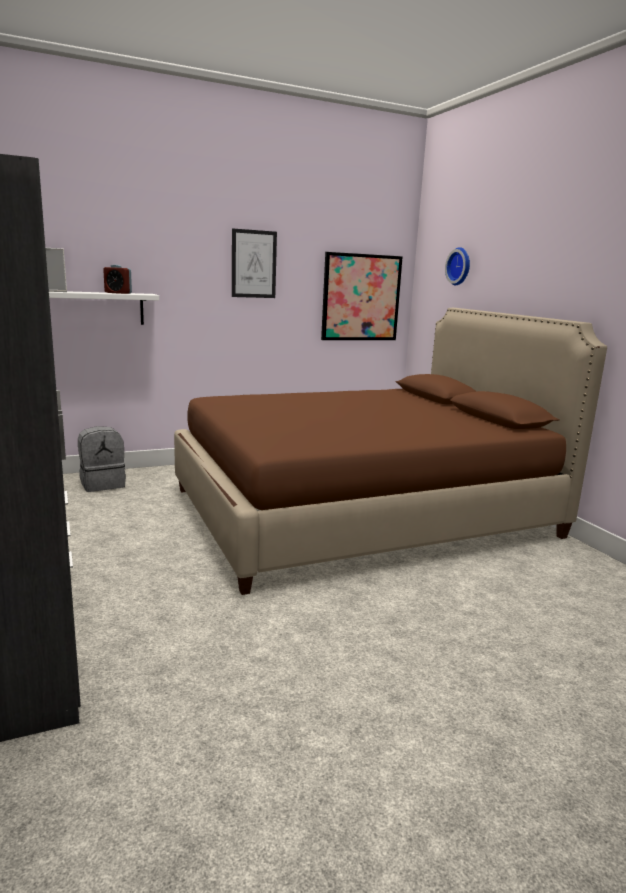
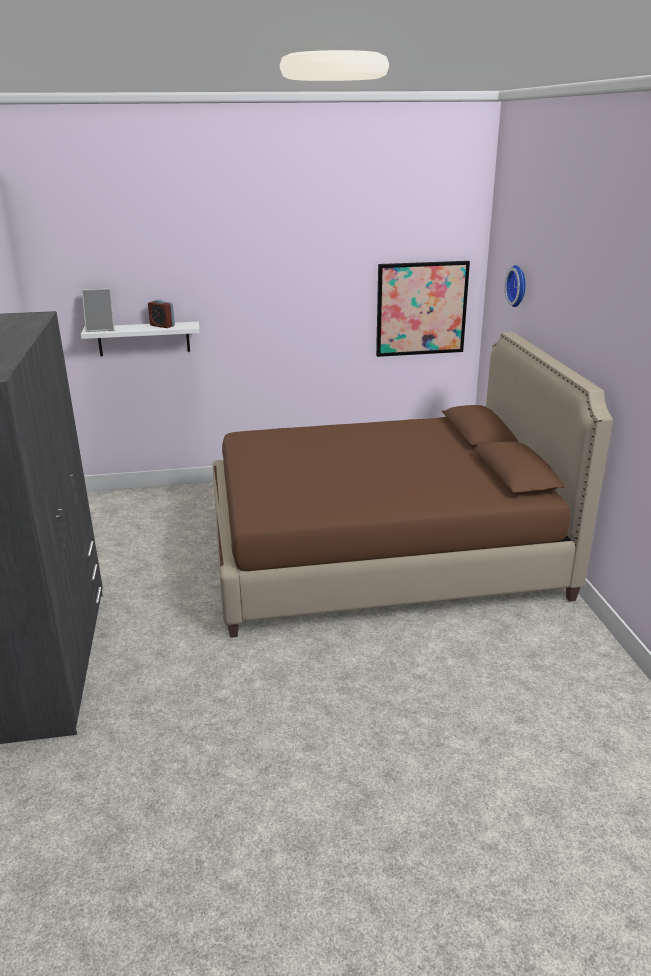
camera: 15 degrees right, 10 degrees up
(103, 484) = (155, 503): grey backpack -> none
(254, 264) = (299, 284): picture -> none

